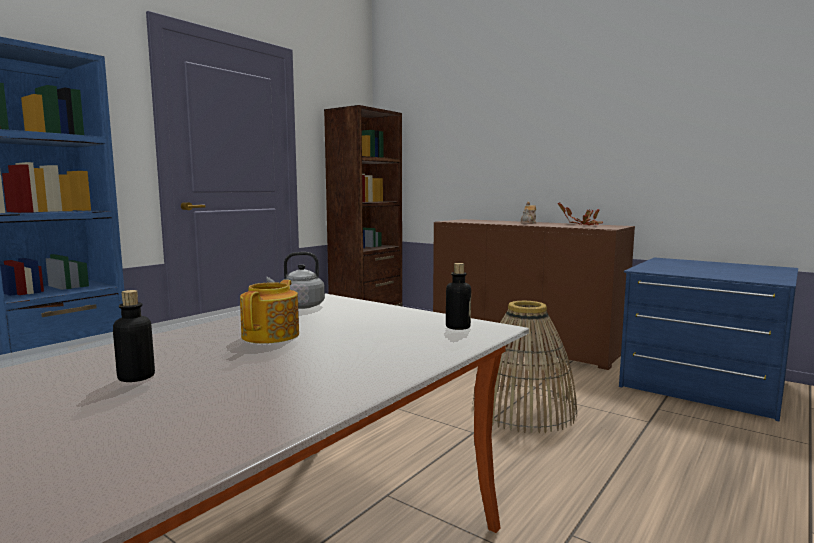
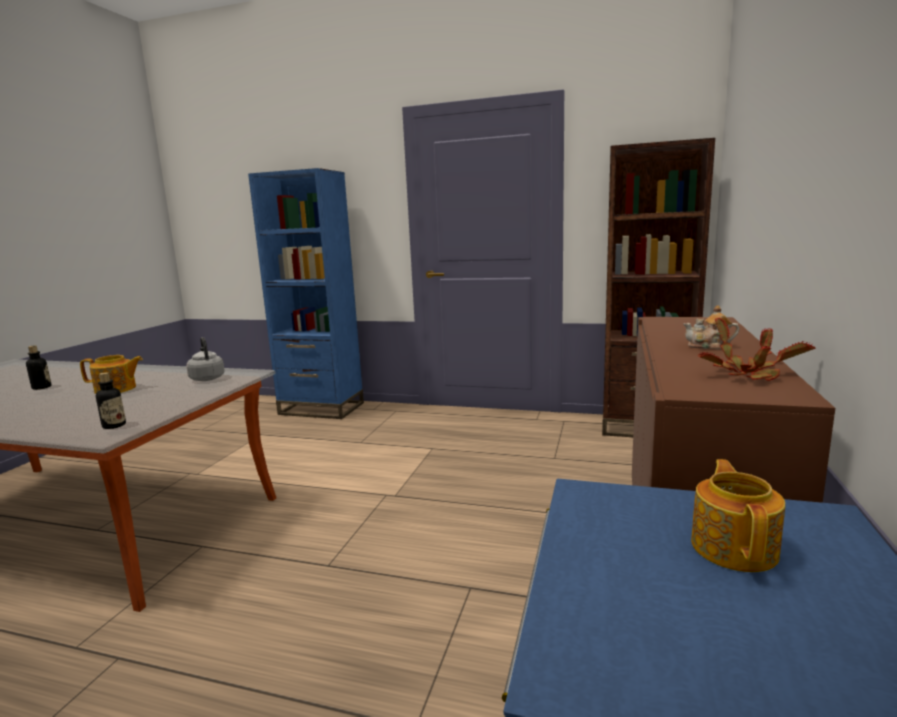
camera: 70 degrees right, 5 degrees up
(523, 410) = (404, 591): basket -> none
(688, 265) = (734, 547): none -> teapot

